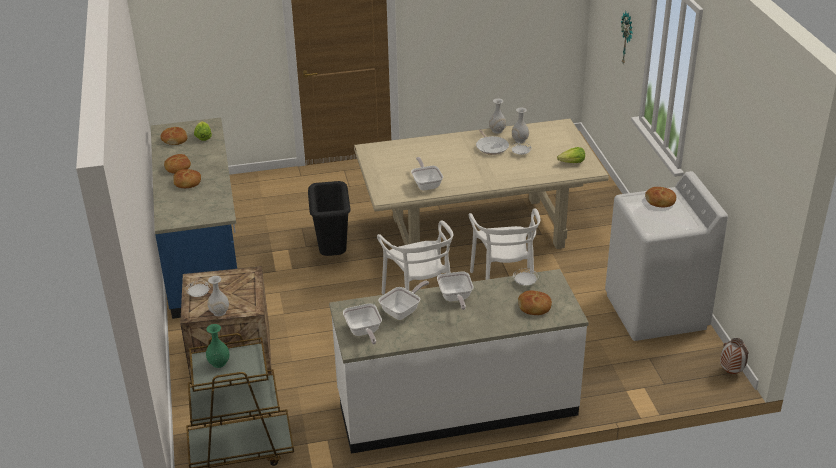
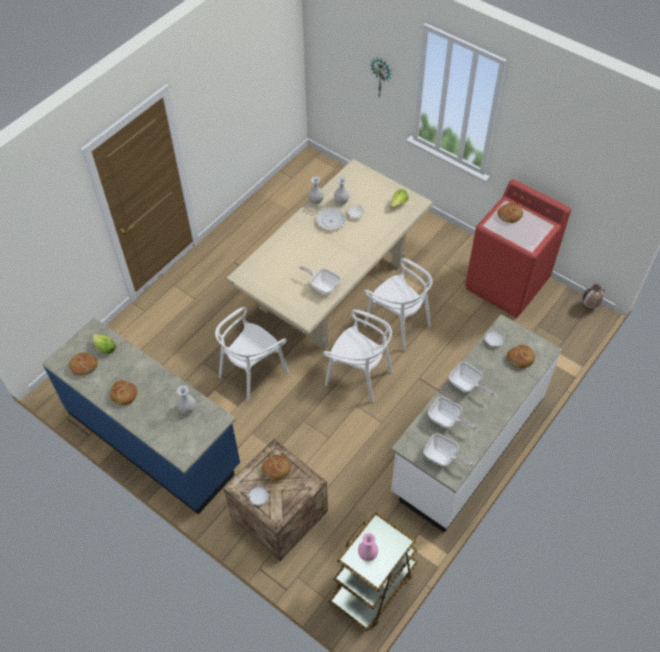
camera: 40 degrees left, 20 degrees up
(187, 183) = (151, 405): bread -> bread (277, 469)
(218, 363) = (367, 554): green vase -> pink vase
(219, 312) = (292, 502): white vase -> white vase (187, 408)
(332, 254) = (252, 372): black trash can -> white chair
(403, 311) = (447, 420): frying pan -> frying pan turned 120 degrees clockwise
(656, 311) = (507, 284): white washing machine -> red washing machine

